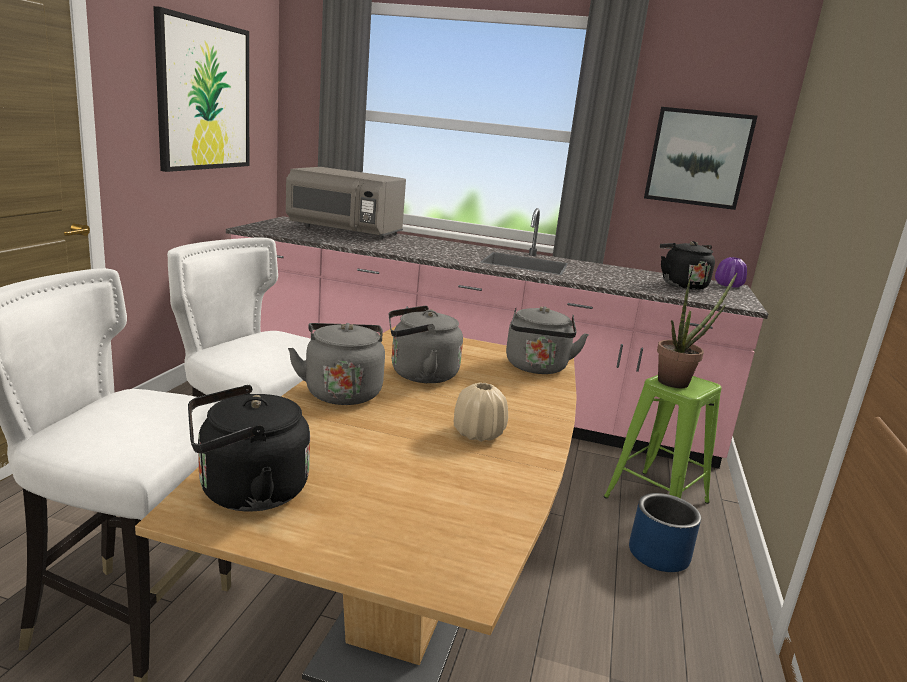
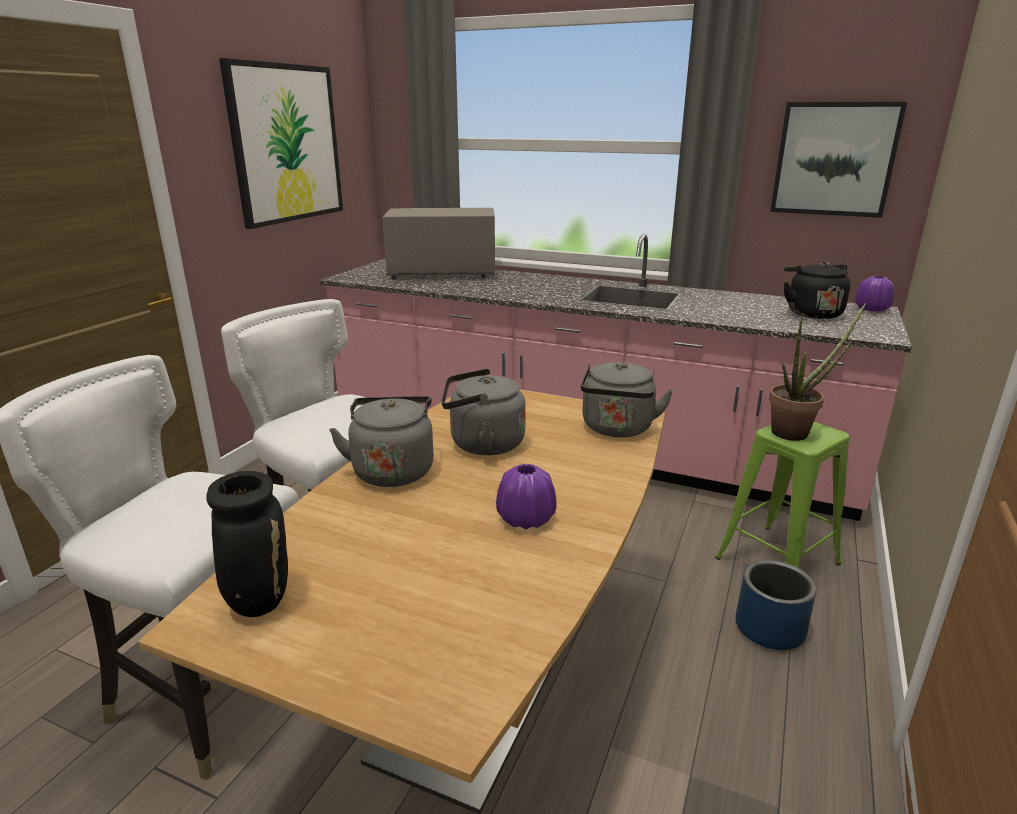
camera: 10 degrees right, 5 degrees up
(246, 492) = (258, 599): black kettle -> black vase
(345, 231) = (442, 272): grey microwave -> grey microwave turned 150 degrees clockwise
(478, 434) = (526, 519): beige vase -> purple vase

